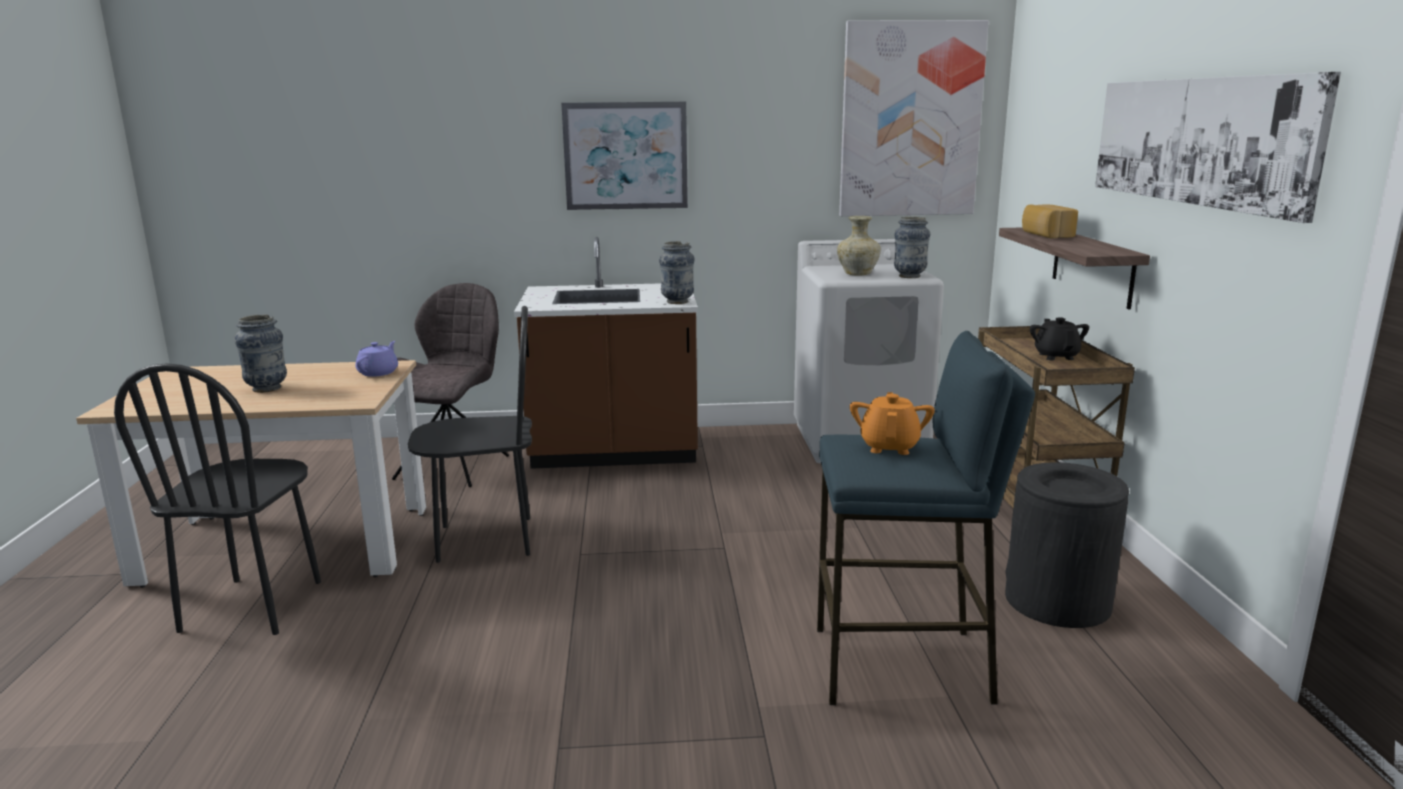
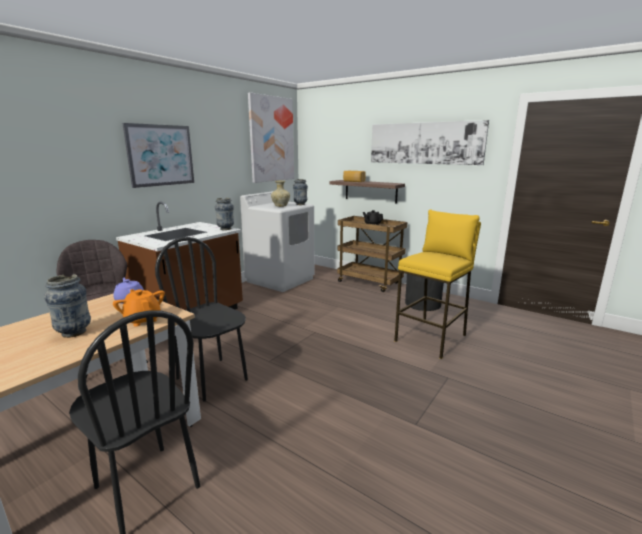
camera: 50 degrees left, 0 degrees up
(485, 539) = (212, 379): black chair -> black chair turned 75 degrees counterclockwise
(889, 447) = (430, 256): orange teapot -> orange teapot (143, 320)
(903, 666) = (432, 338): blue stool -> yellow stool

